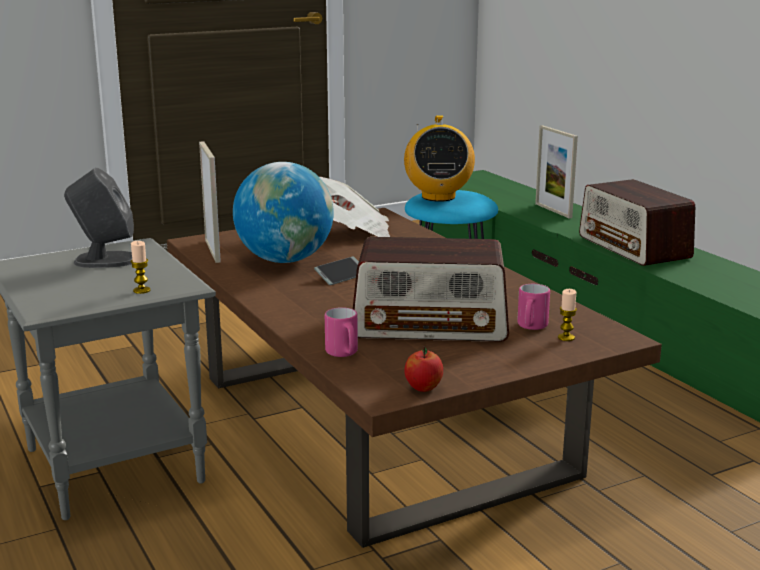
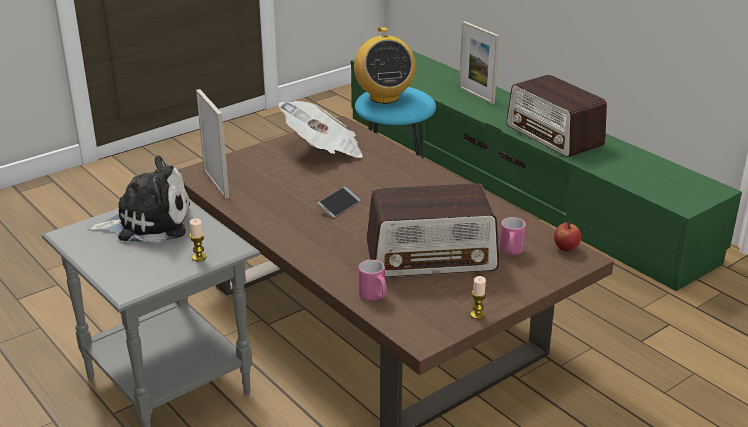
camera: 10 degrees left, 10 degrees up
(104, 260) = (148, 222): grey speaker -> plush toy
(284, 260) = (283, 190): globe -> none
(423, 388) = (449, 327): apple -> apple (566, 248)
(566, 337) = (540, 261): candle -> candle (477, 315)

